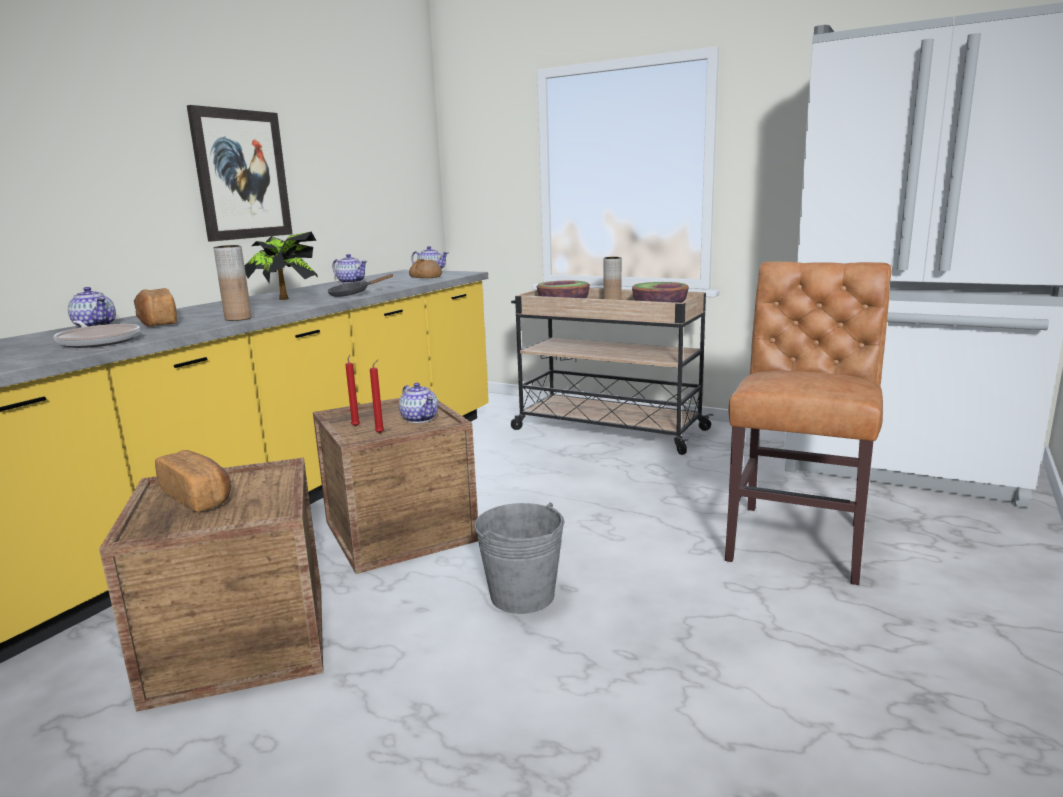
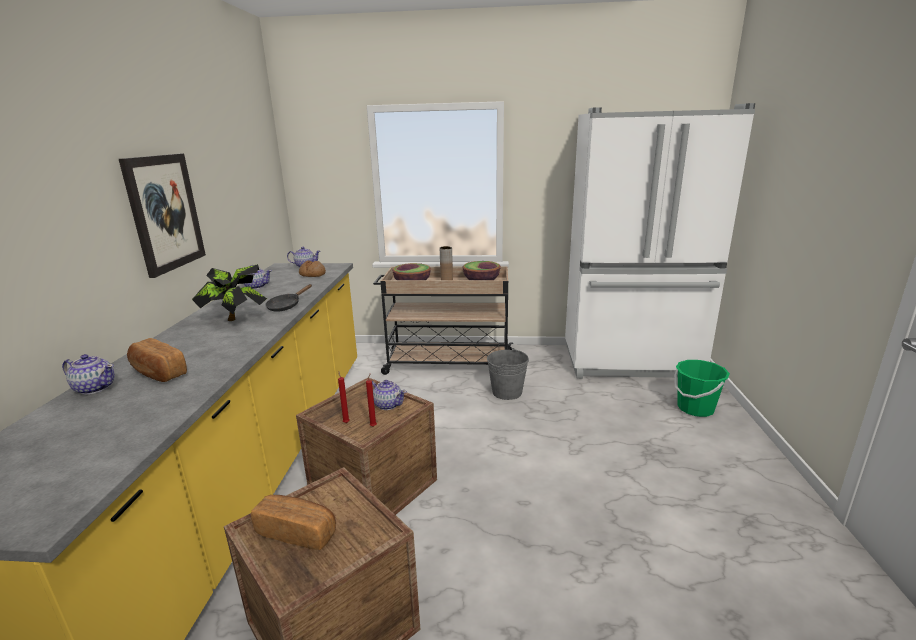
camera: 25 degrees left, 5 degrees up
(98, 341) = (143, 414): frying pan -> none
(238, 318) = (234, 356): brown vase -> none
(522, 595) = (501, 517): grey bucket -> grey bucket (507, 392)
(798, 538) = (618, 428): brown chair -> none
(968, 540) = (695, 408): none -> green bucket

